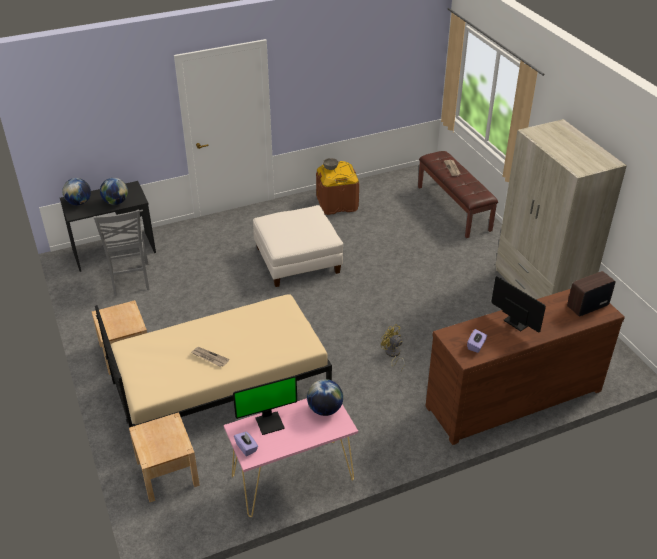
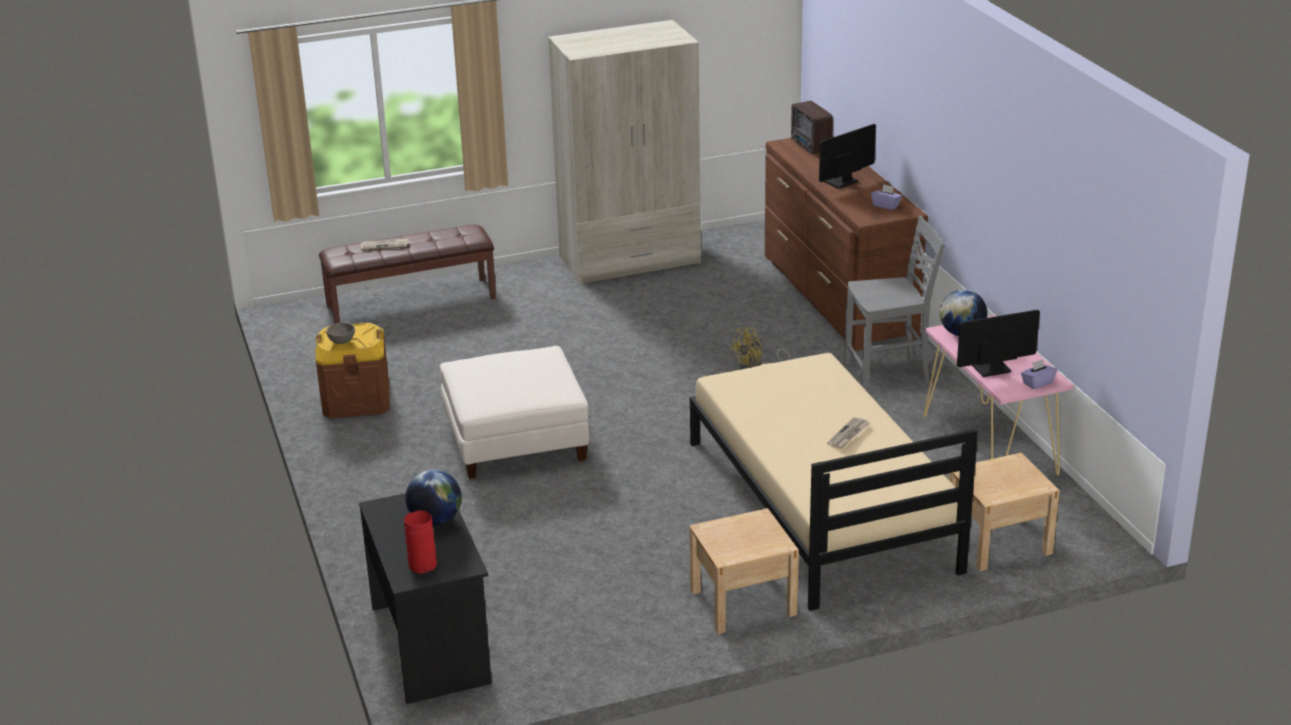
camera: 85 degrees left, 10 degrees down
(79, 203) = (423, 565): globe -> red vase
(130, 280) = (534, 615): grey chair -> grey chair (889, 374)
(269, 422) = (990, 369): monitor -> monitor turned 90 degrees counterclockwise

